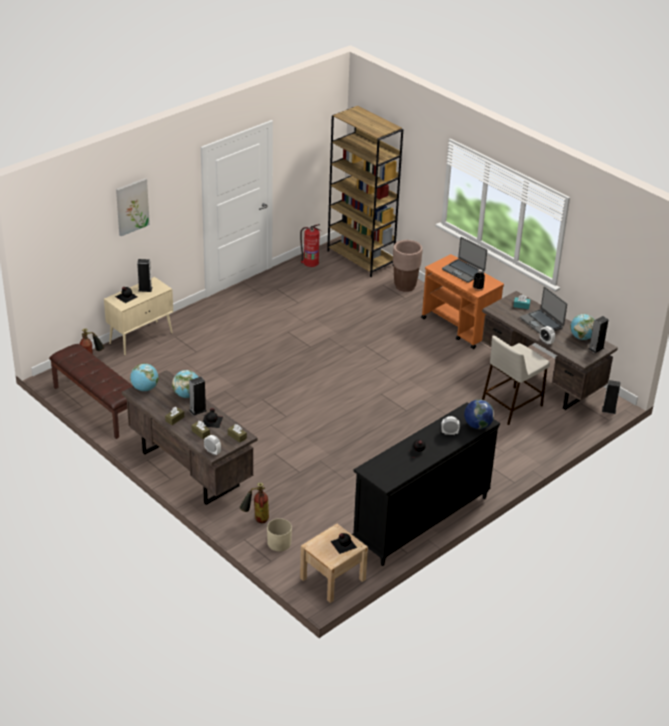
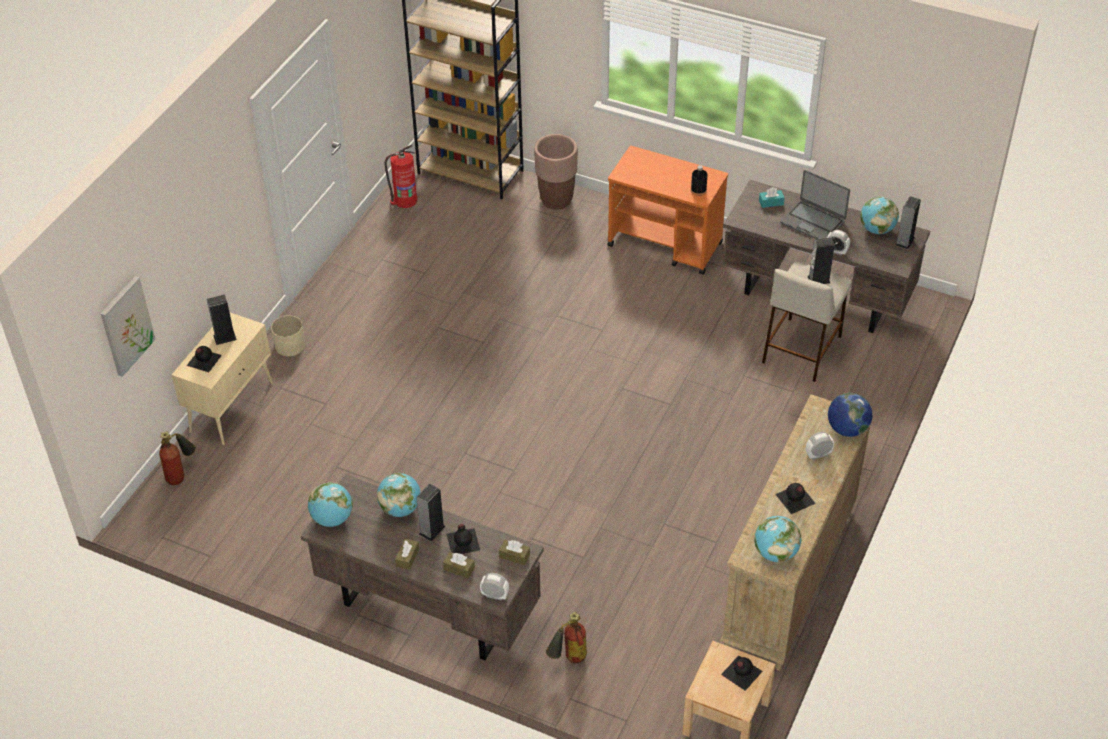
camera: 20 degrees left, 10 degrees up
(97, 406) = (231, 548): brown bench -> none
(132, 206) = (182, 226): picture -> picture (126, 326)
(279, 543) = (621, 686): beige planter -> beige planter (290, 346)
(387, 473) = (775, 553): none -> globe
(421, 521) = (789, 578): black dresser -> beige dresser
(463, 271) = (663, 169): laptop -> none
(609, 410) = (926, 314): speaker -> speaker (819, 279)

